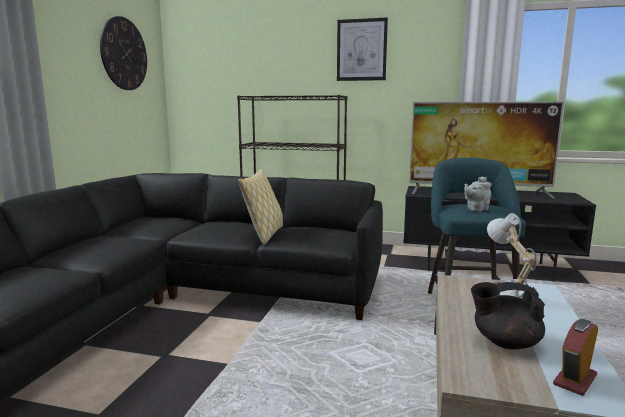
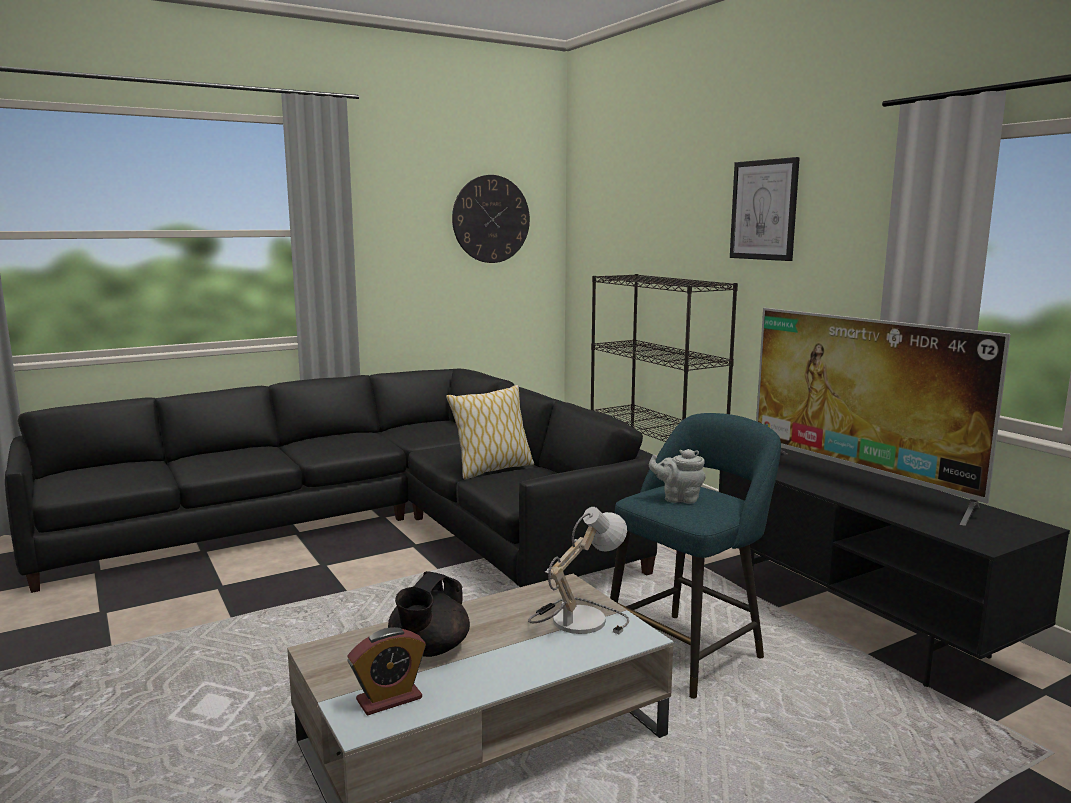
camera: 45 degrees right, 0 degrees up
(505, 342) = (429, 649): black teapot -> black teapot turned 120 degrees counterclockwise
(575, 380) = (389, 699): alarm clock -> alarm clock turned 150 degrees clockwise

